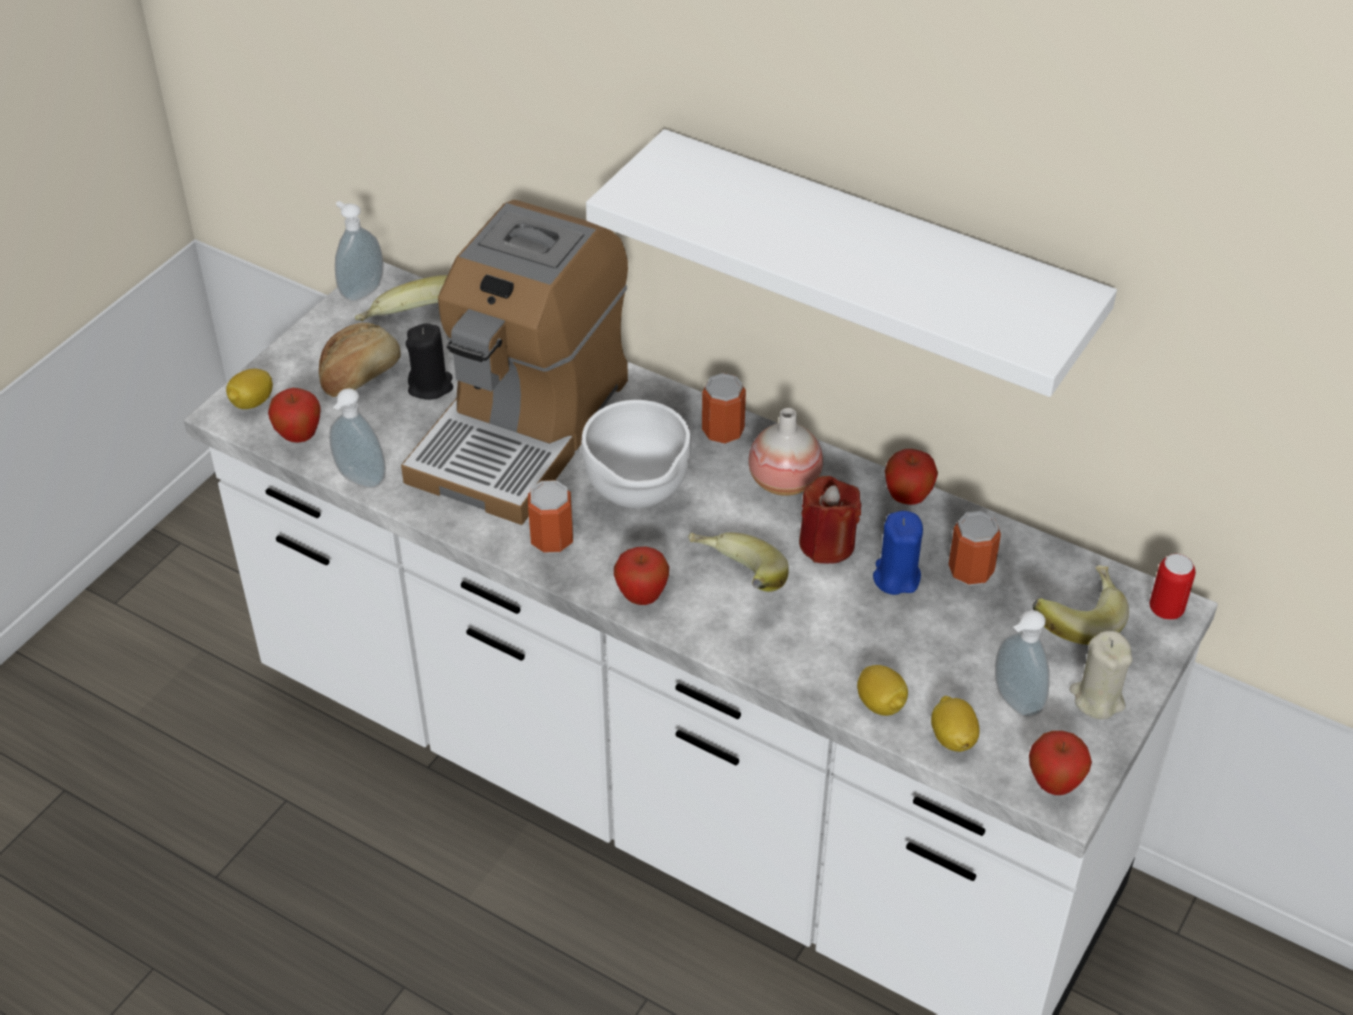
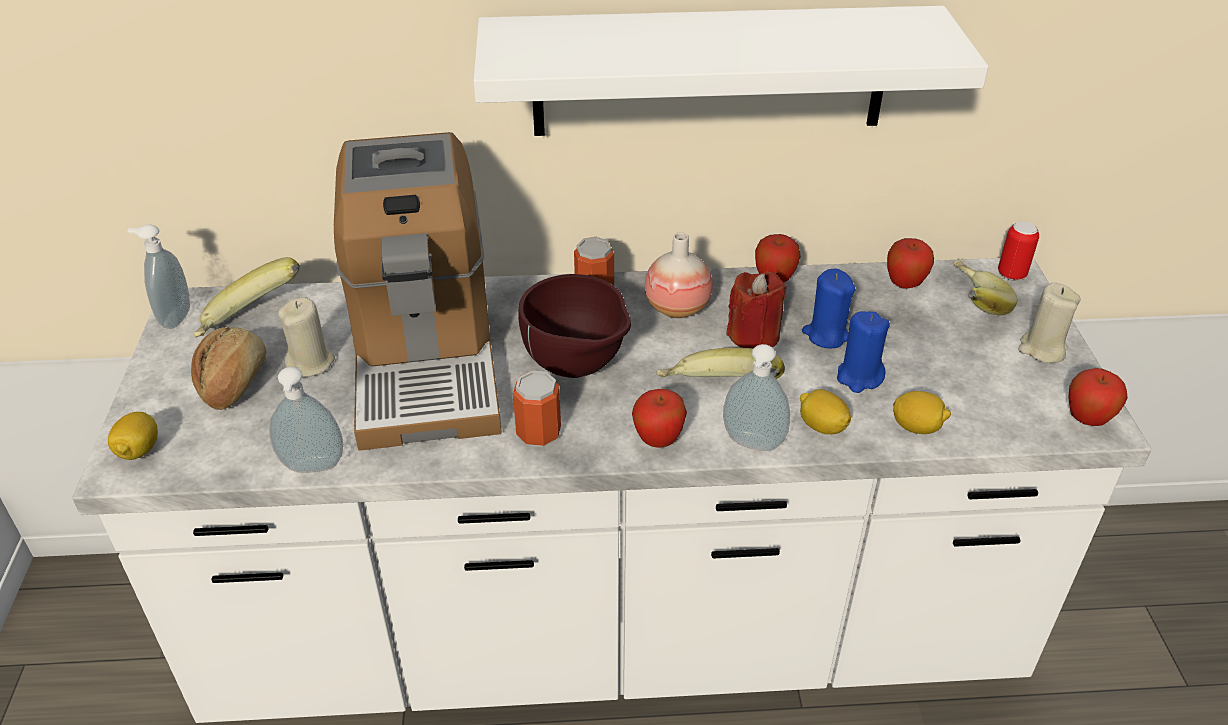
camera: 35 degrees left, 5 degrees down
(299, 436) = (216, 458): apple -> apple (904, 284)
(430, 386) = (311, 363): black candle -> beige candle
(638, 499) = (578, 369): white bowl -> brown bowl
(881, 632) = (859, 377): none -> blue candle
(953, 738) = (990, 424): lemon -> lemon (822, 427)
(970, 571) = (869, 308): can -> none
(1013, 703) = (998, 379): soap dispenser -> soap dispenser (752, 444)

